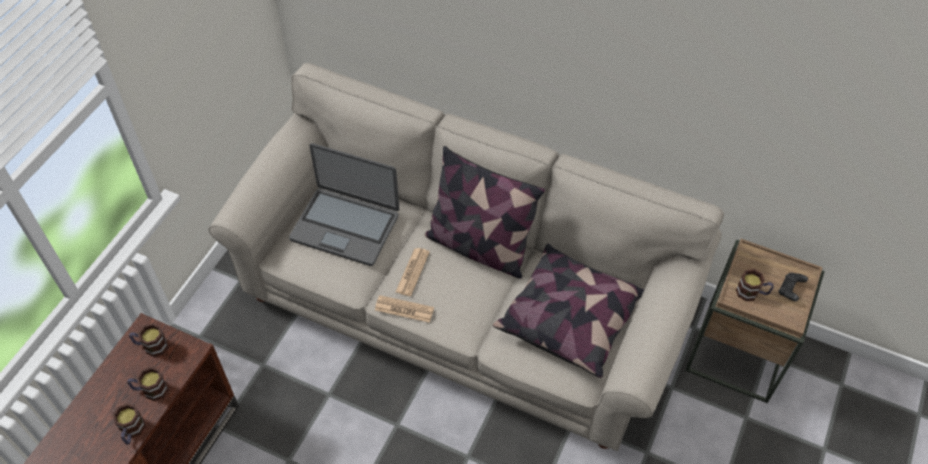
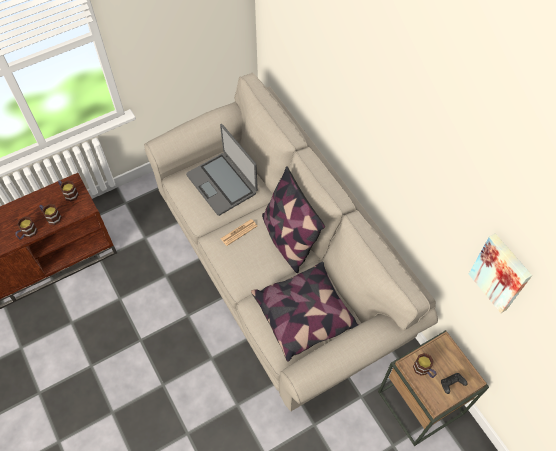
camera: 35 degrees right, 5 degrees up
(404, 309) = (217, 251): newspaper -> none
(813, 108) = (501, 272): none -> picture

